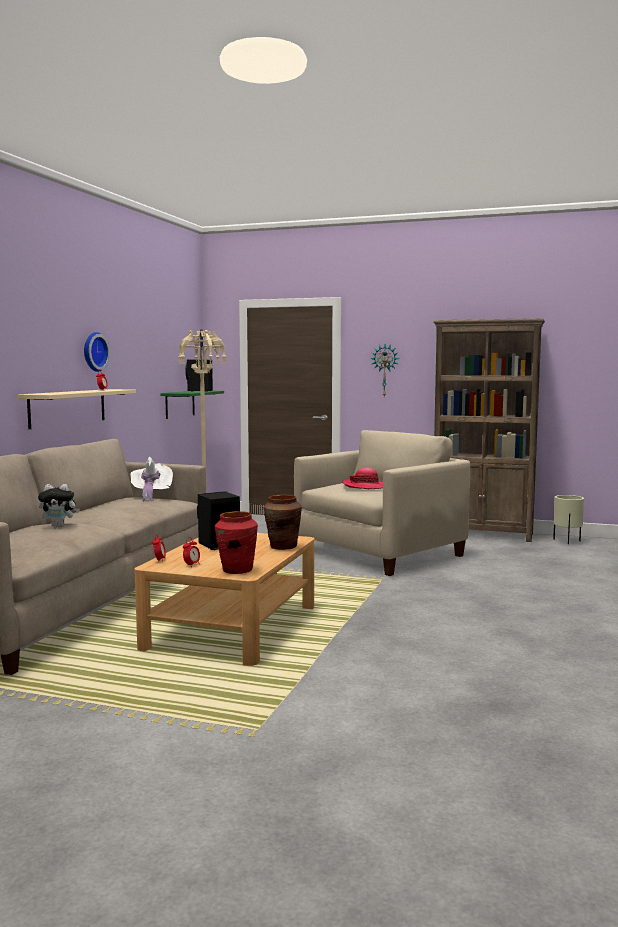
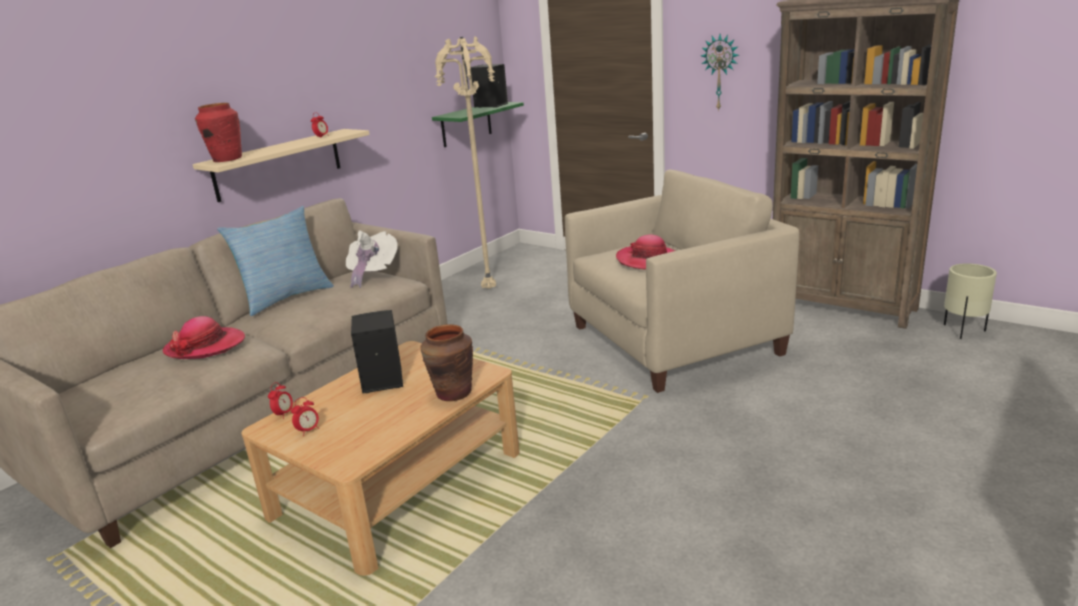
camera: 20 degrees right, 15 degrees up
(59, 526) = (205, 346): plush toy -> hat
(89, 507) = (286, 298): none -> pillow
(93, 351) = (312, 86): wall clock -> none
(237, 570) = (349, 451): red vase -> red vase (227, 159)

